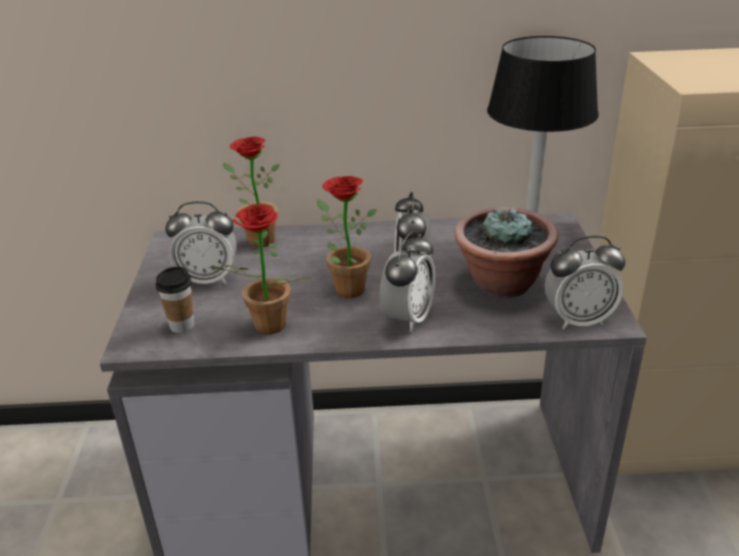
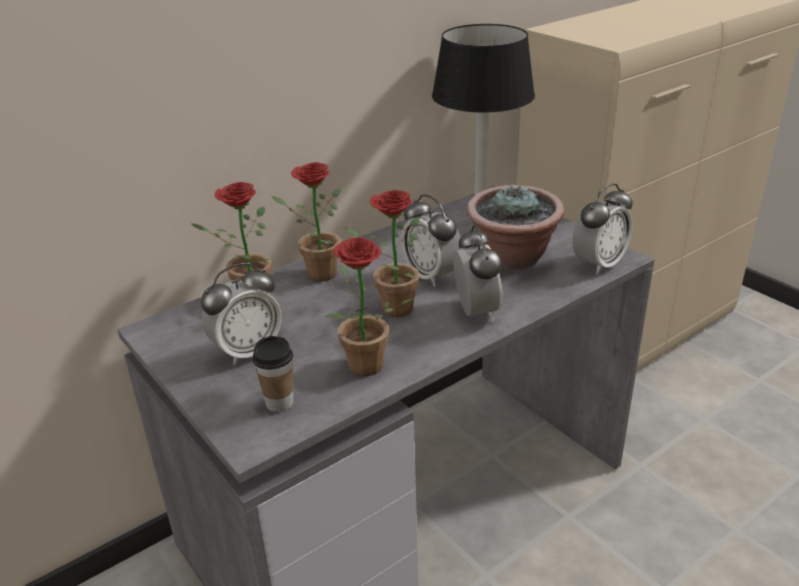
camera: 35 degrees left, 0 degrees up
(325, 239) = (315, 274): none -> potted plant

